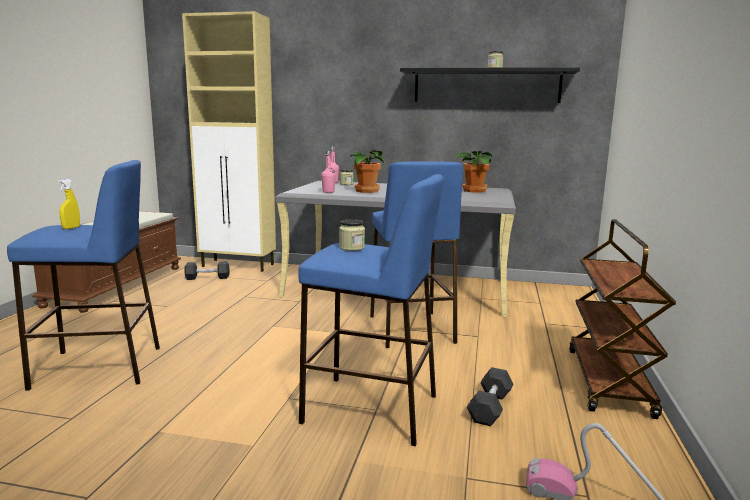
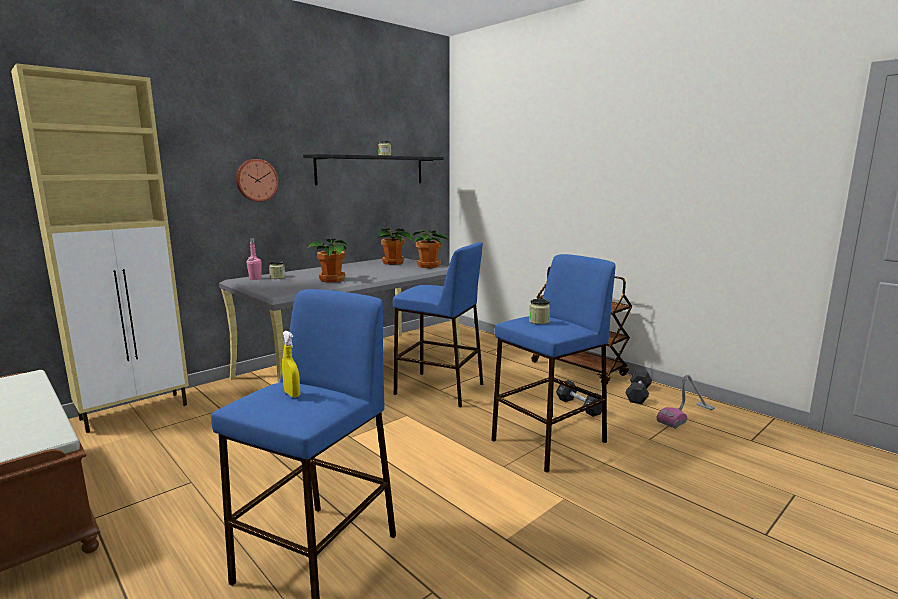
camera: 55 degrees left, 0 degrees up
(207, 278) = (140, 438): black dumbbell -> black dumbbell (638, 394)
(328, 192) = (309, 288): pink bottle -> none
(356, 95) = (256, 180): none -> wall clock
(489, 197) = (429, 266): none -> potted plant

